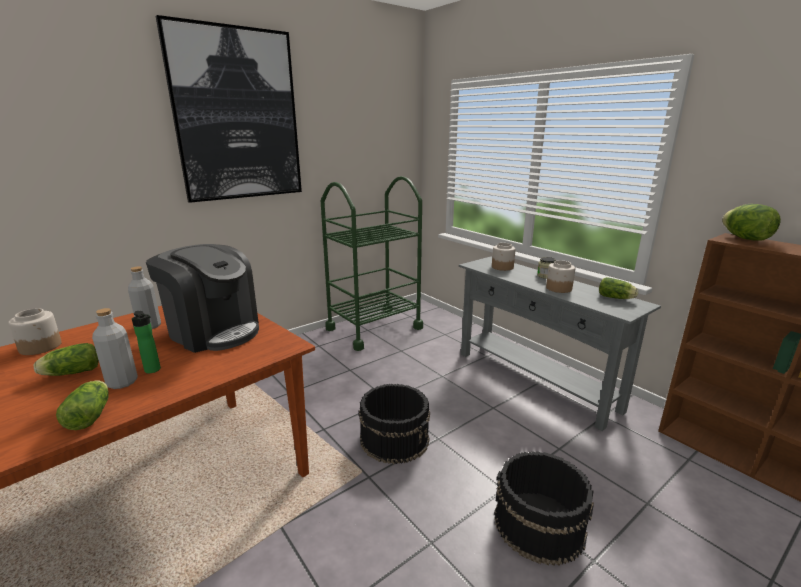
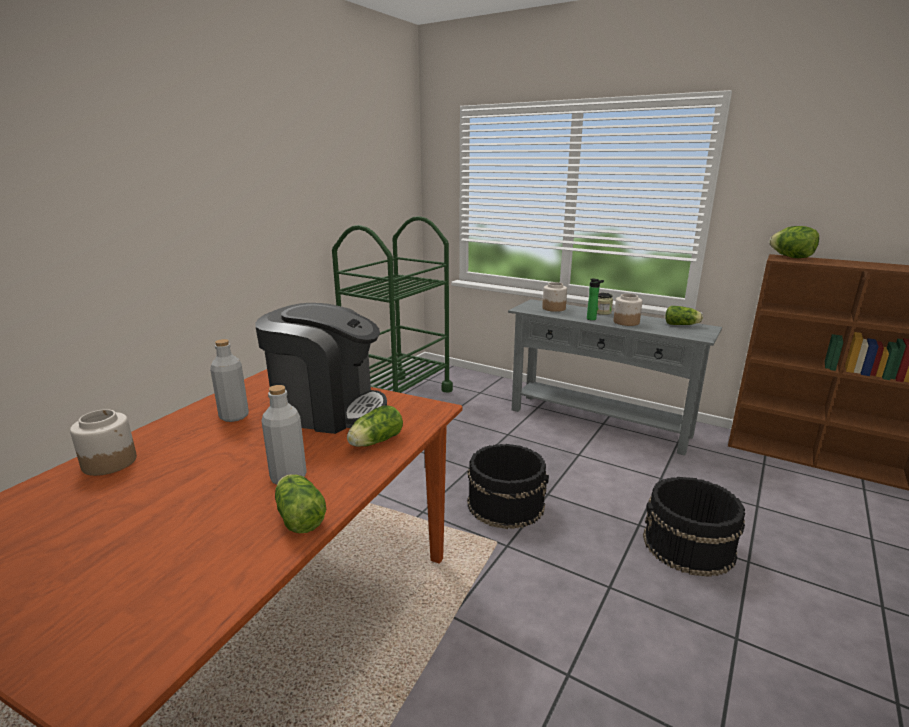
camera: 20 degrees left, 0 degrees up
(70, 373) = (202, 482): lettuce -> lettuce (374, 442)
(153, 370) = (311, 459): bottle -> bottle (593, 319)
(237, 116) = (238, 144): picture -> none

